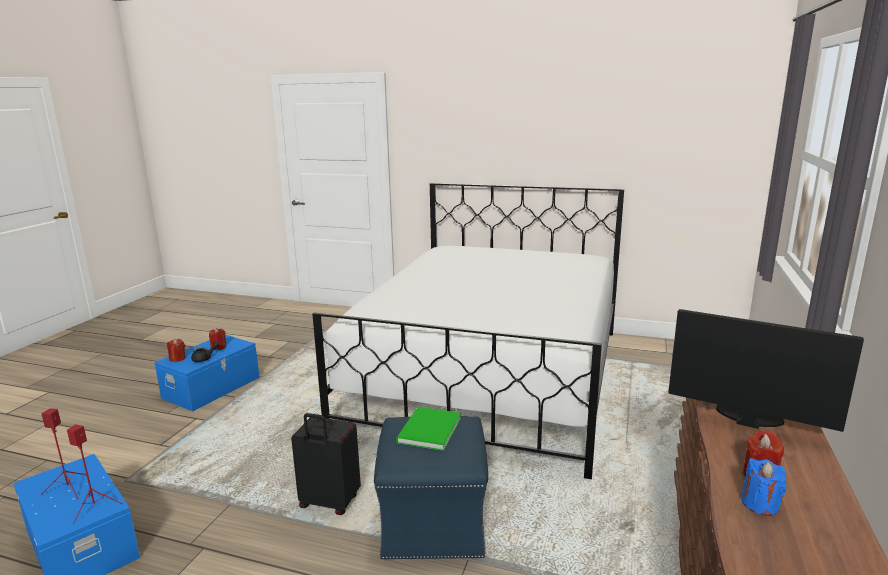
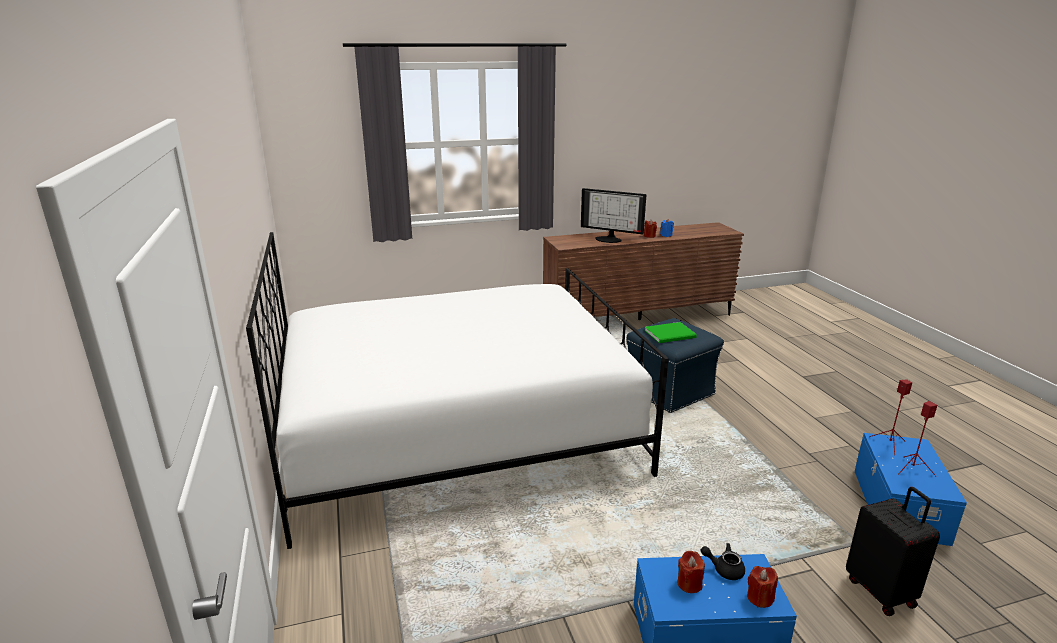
camera: 125 degrees left, 5 degrees up
(329, 503) = (711, 430): black suitcase -> black suitcase (881, 591)
(747, 417) = (609, 239): monitor -> monitor turned 60 degrees counterclockwise

